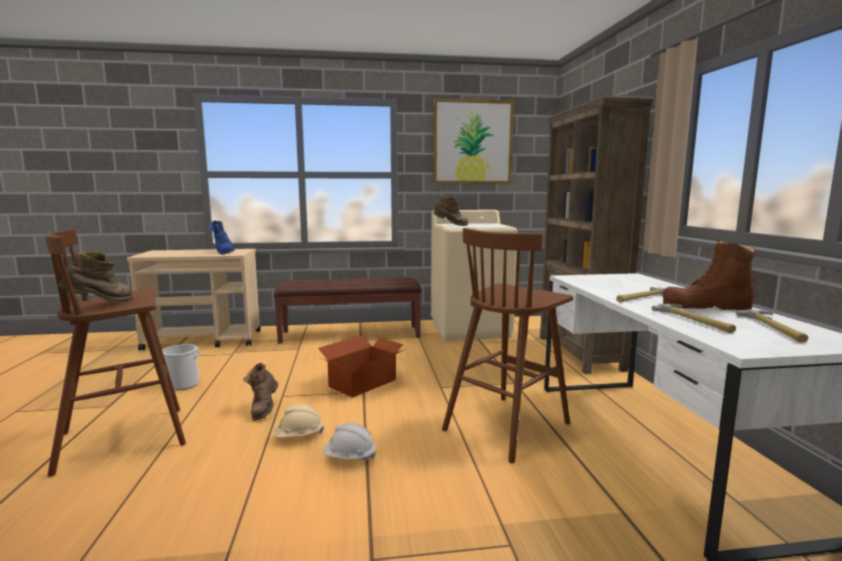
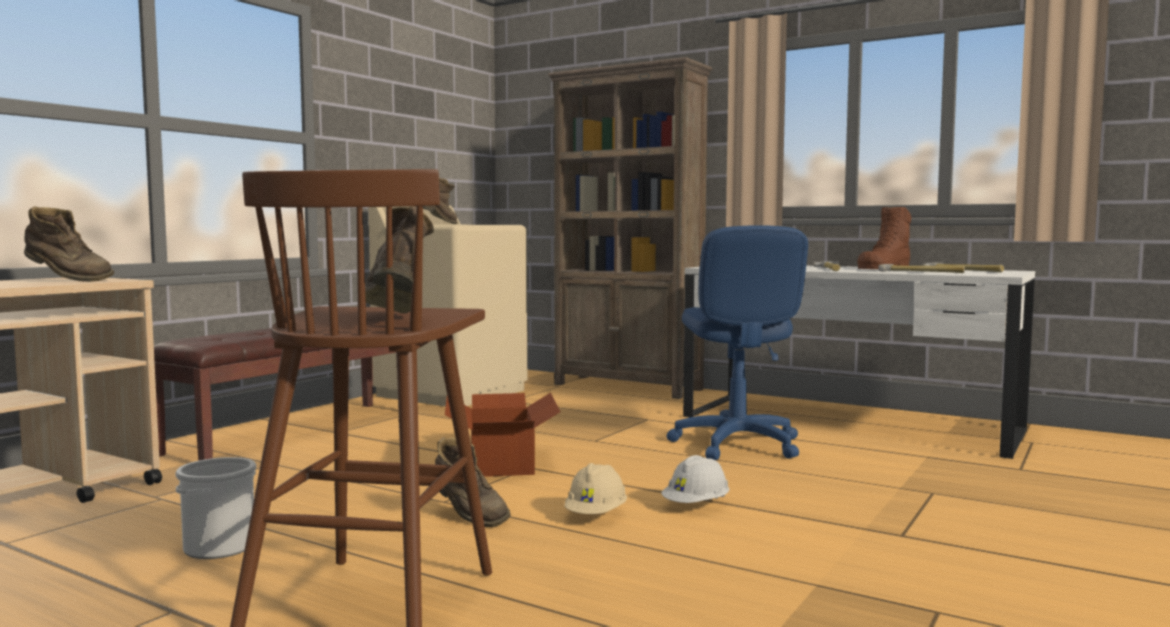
camera: 50 degrees left, 5 degrees down
(223, 252) = (67, 281): blue boot -> brown boot
(472, 142) = (408, 97): picture -> none
(508, 426) = (736, 444): brown stool -> blue office chair

